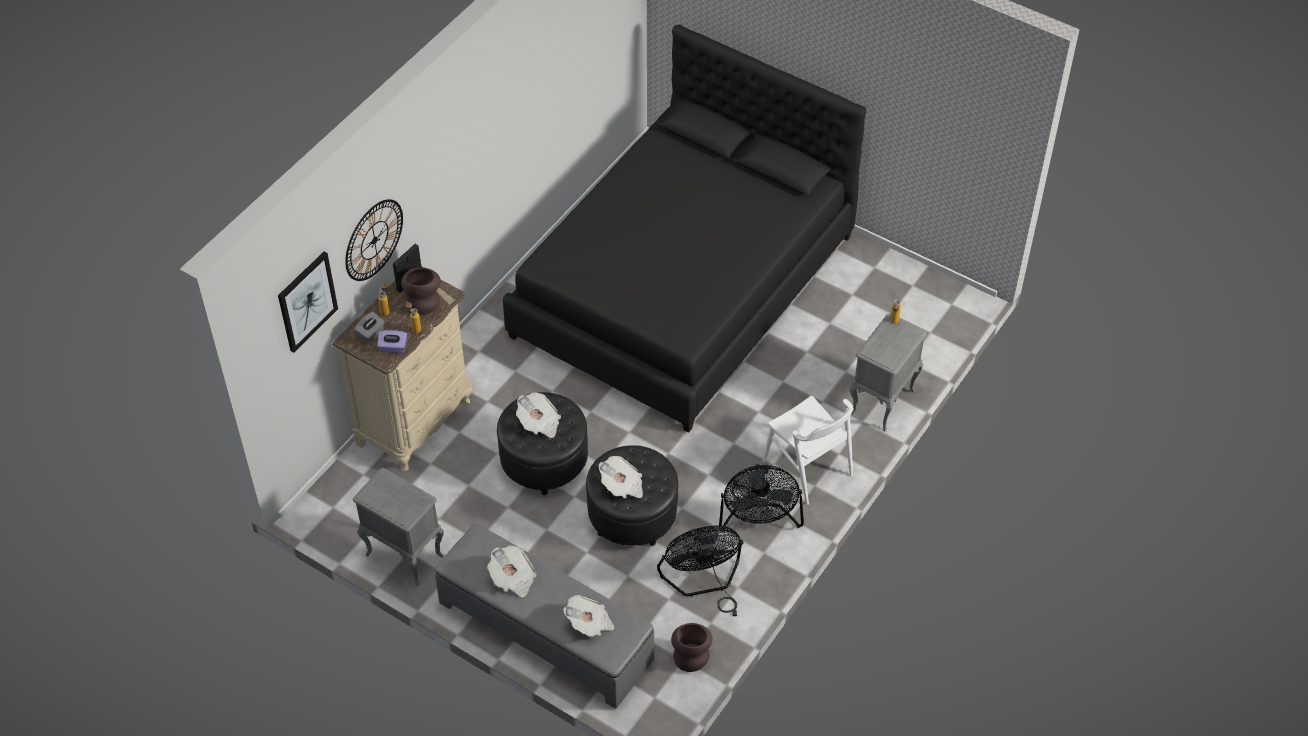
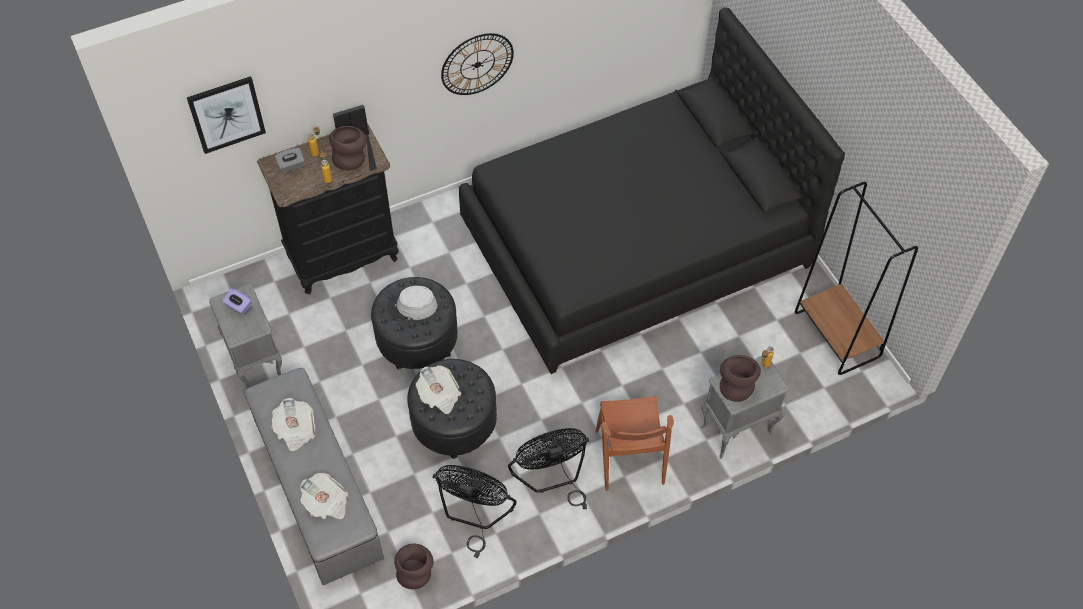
camera: 30 degrees right, 5 degrees up
(374, 240) = (320, 86): wall clock -> wall clock (477, 64)
(393, 347) = (298, 186): purple tissue box -> purple tissue box (238, 307)
(416, 422) = (343, 258): beige dresser -> black dresser
(539, 423) = (412, 306): newspaper -> grey hat
(755, 515) = (555, 477): black fan -> black fan turned 135 degrees clockwise
(808, 468) = (629, 457): white chair -> brown chair
(882, 349) = (736, 385): none -> brown vase
(911, 284) = (837, 335): none -> clothes rack

